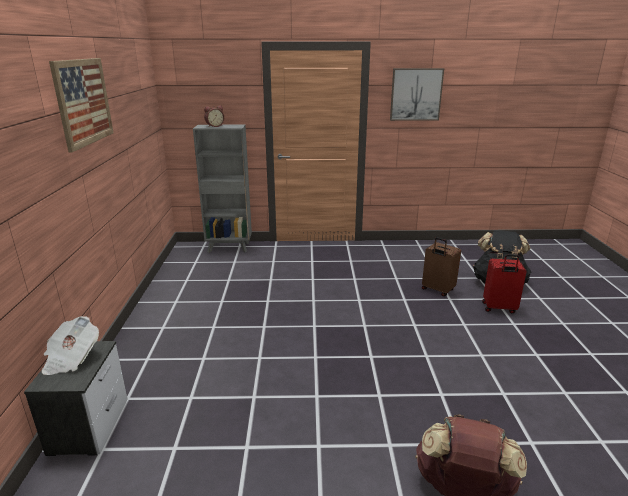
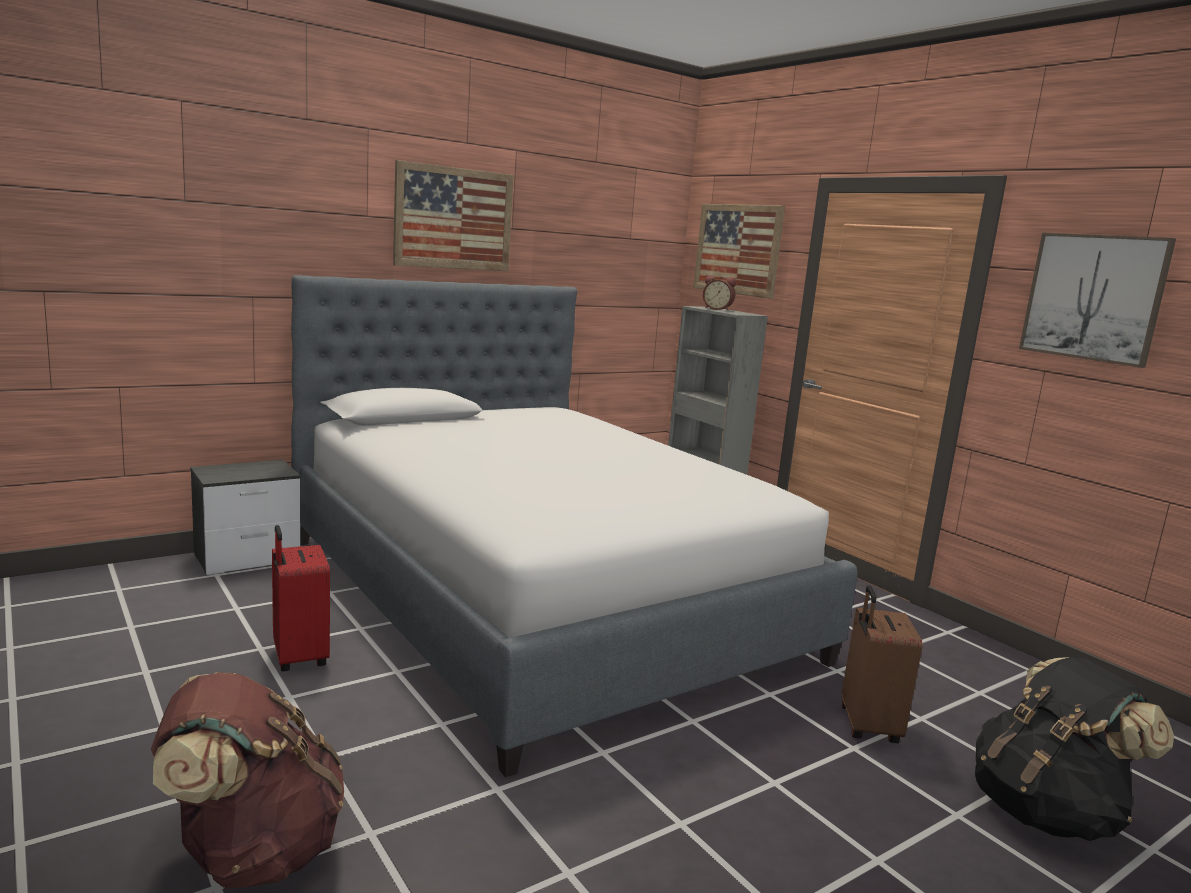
camera: 55 degrees right, 10 degrees down
(71, 358) = (254, 468): newspaper -> none
(206, 86) = (737, 249): none -> picture
(270, 323) = (537, 596): none -> bed
(499, 308) = (918, 827): red suitcase -> red suitcase (298, 657)

